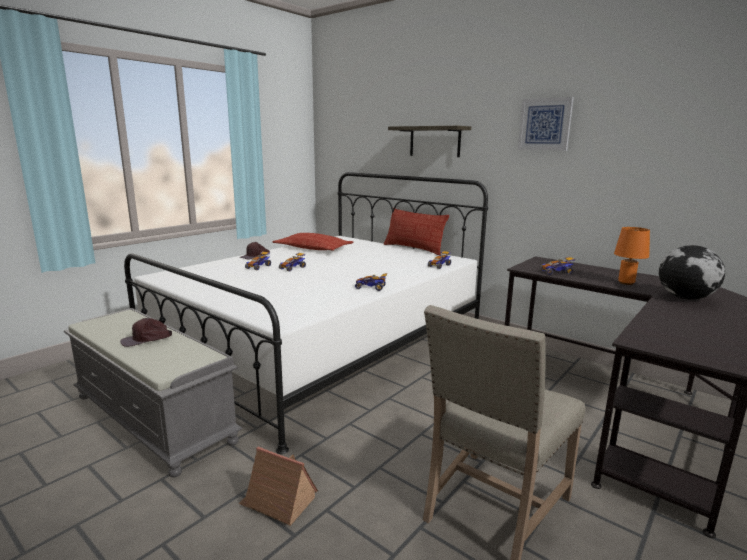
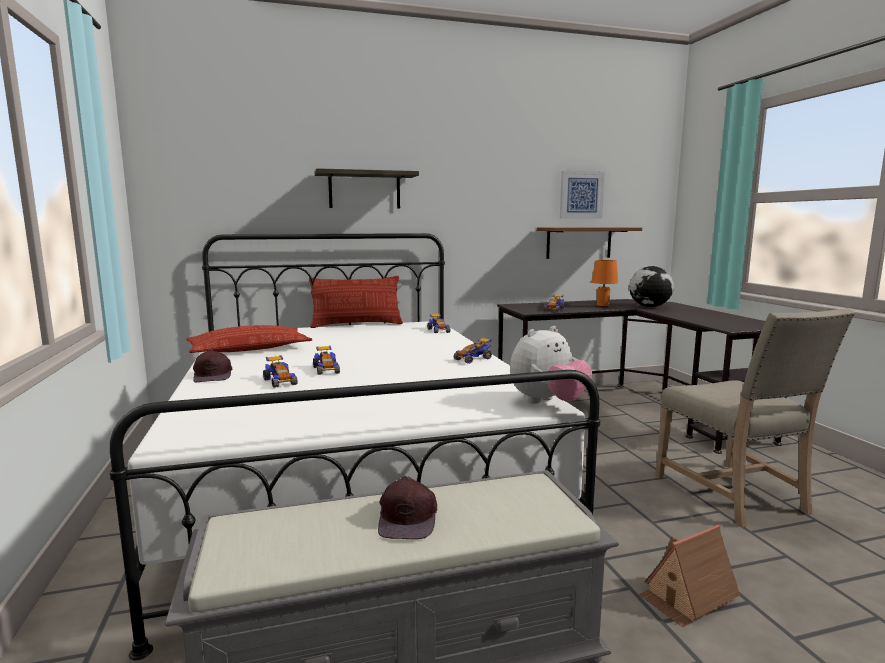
camera: 55 degrees left, 5 degrees down
(289, 321) = (548, 403): none -> plush toy
(545, 124) = (490, 174): picture -> picture (581, 195)
(651, 203) = (579, 242): none -> brown shelf

